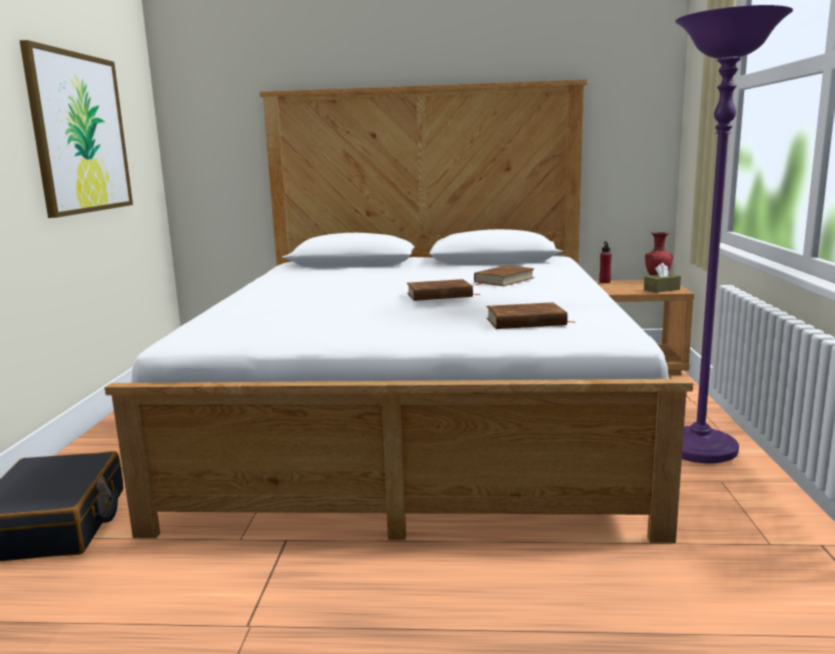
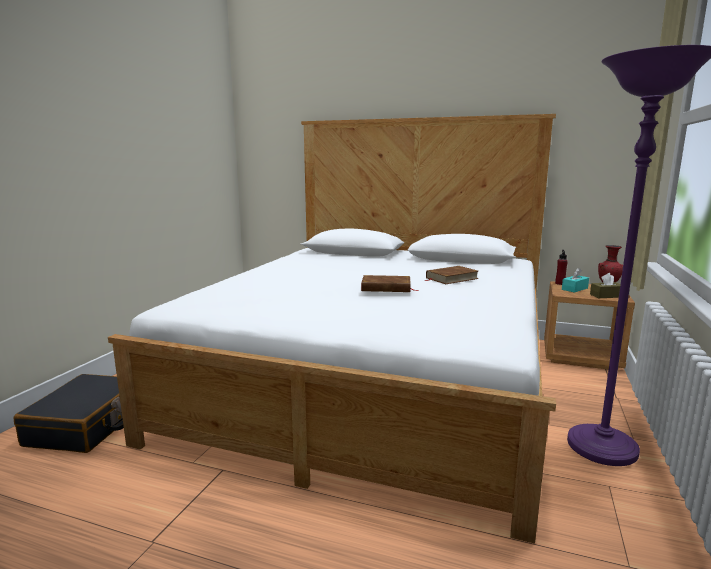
camera: 15 degrees right, 0 degrees up
(80, 133) = (165, 149): picture -> none
(526, 322) = (431, 322): brown book -> none
(624, 286) = (574, 289): none -> turquoise tissue box

